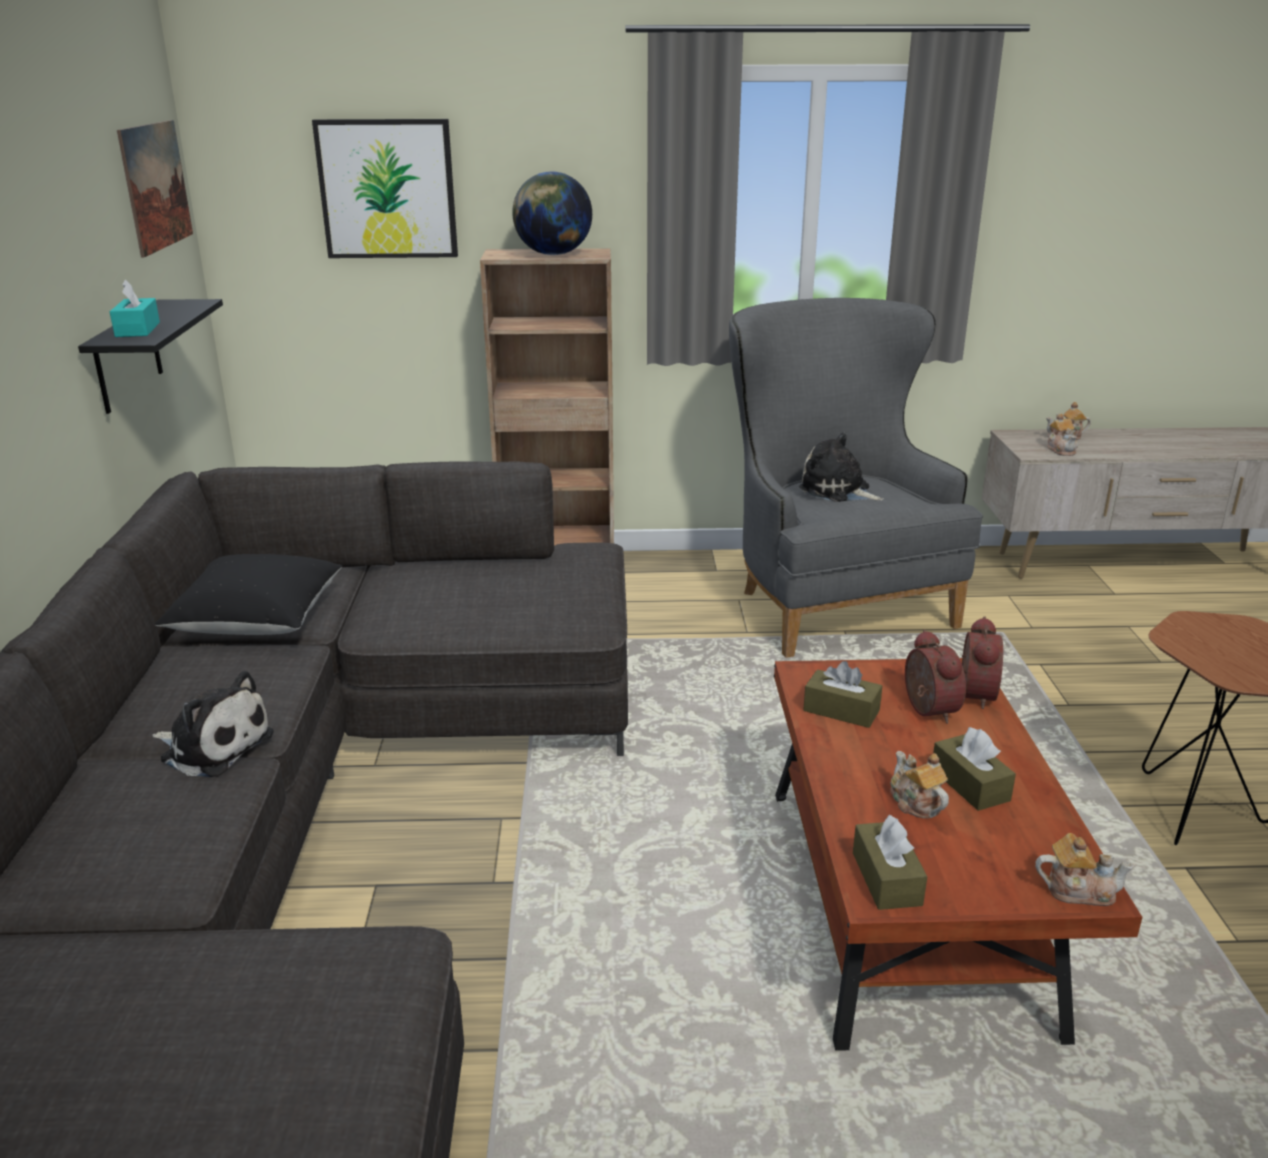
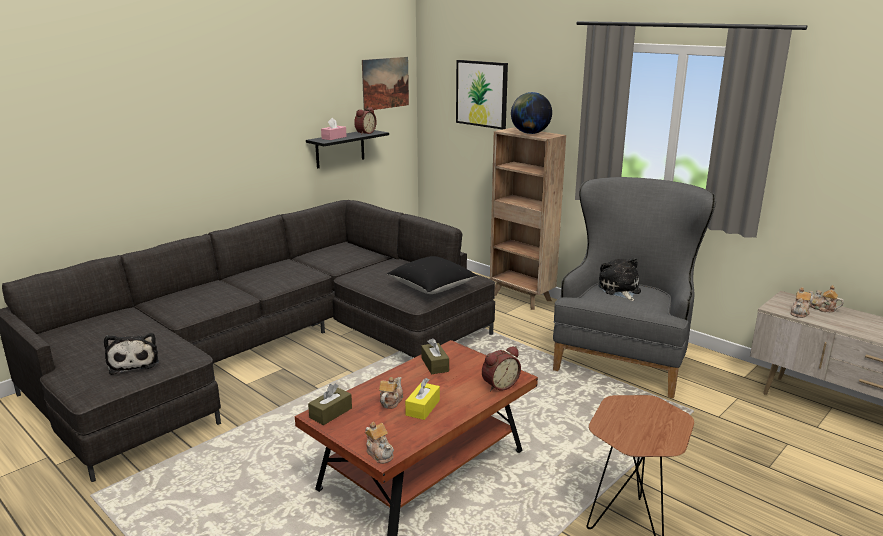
camera: 45 degrees right, 5 degrees down
(137, 329) = (334, 138): turquoise tissue box -> pink tissue box
(213, 746) = (249, 289): plush toy -> plush toy (134, 362)
(258, 621) = (323, 261): black pillow -> black pillow (432, 288)
(926, 710) = (467, 380): alarm clock -> alarm clock (364, 133)
(970, 784) = (423, 408): brown tissue box -> yellow tissue box

